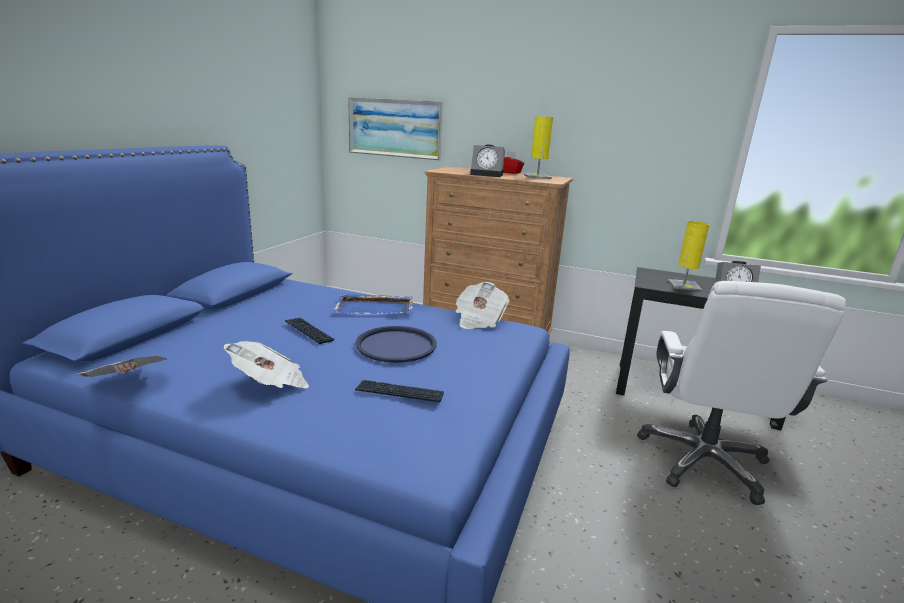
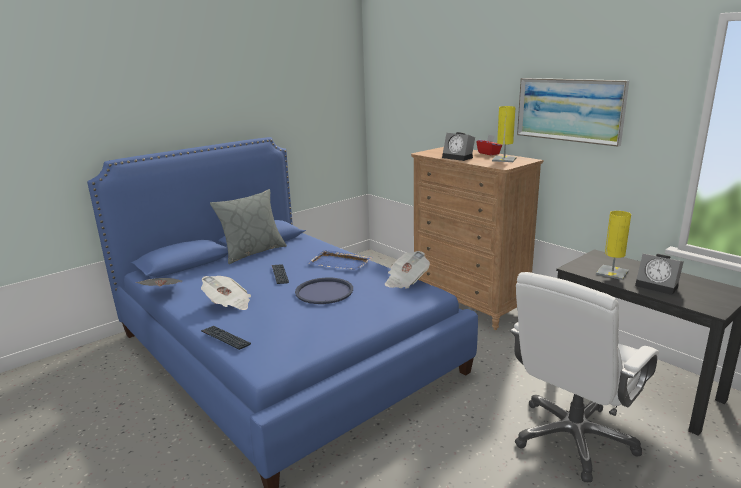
camera: 30 degrees right, 0 degrees up
(233, 307) = (253, 252): none -> grey pillow
(395, 128) = (411, 112): picture -> picture (569, 110)
(399, 392) = (290, 322): keyboard -> keyboard (225, 338)

